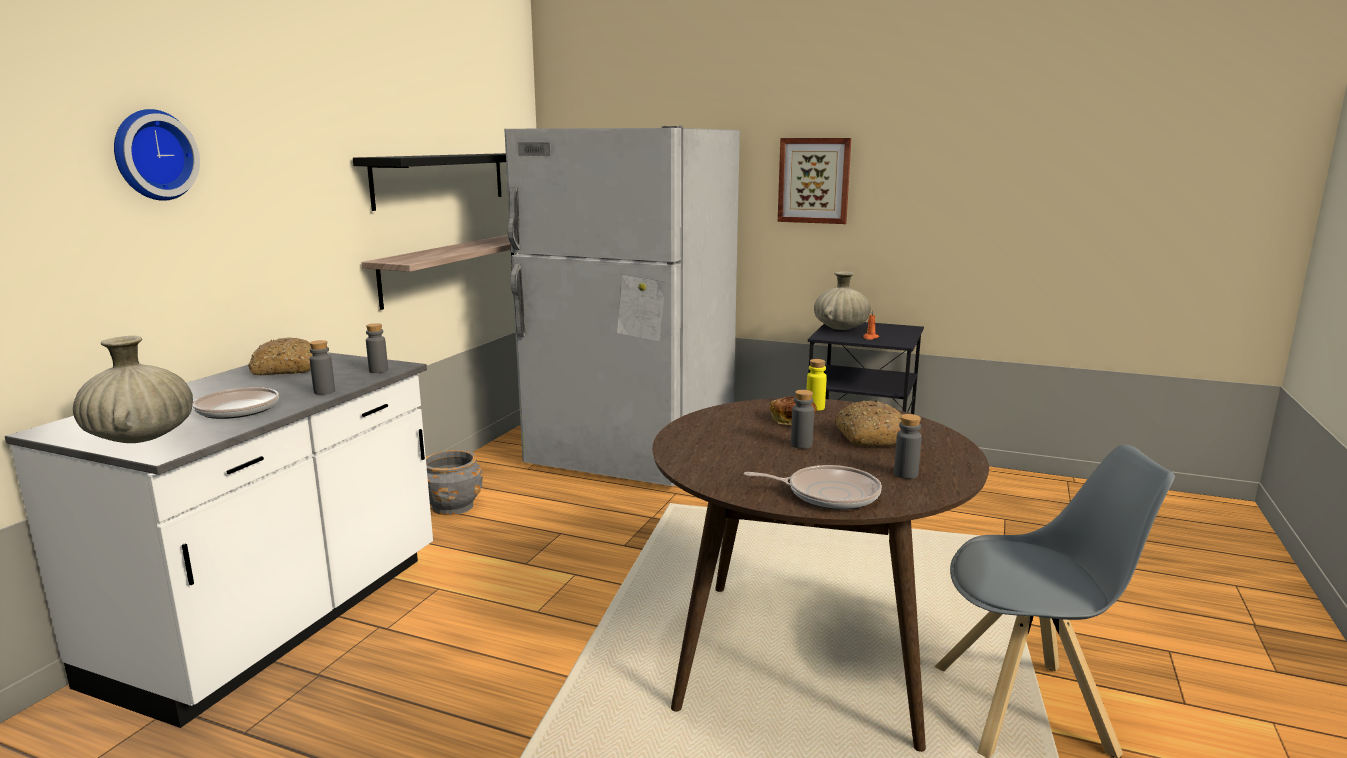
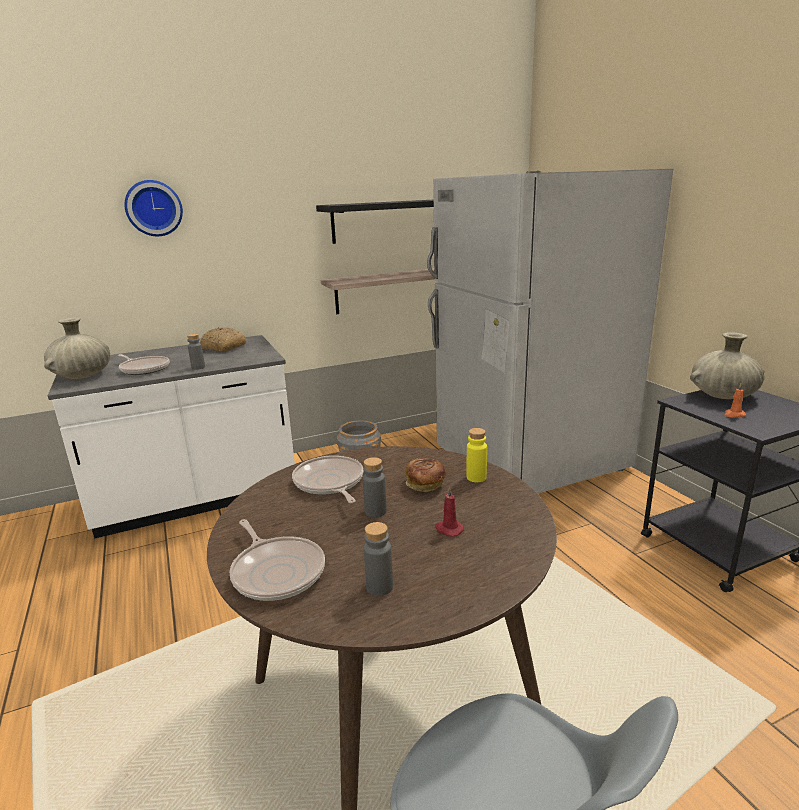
camera: 45 degrees right, 5 degrees up
(378, 371) = (252, 359): grey bottle -> none
(721, 442) = (329, 483): none -> frying pan
(814, 180) = (741, 225): picture -> none
(870, 437) = (448, 529): bread -> red candle

